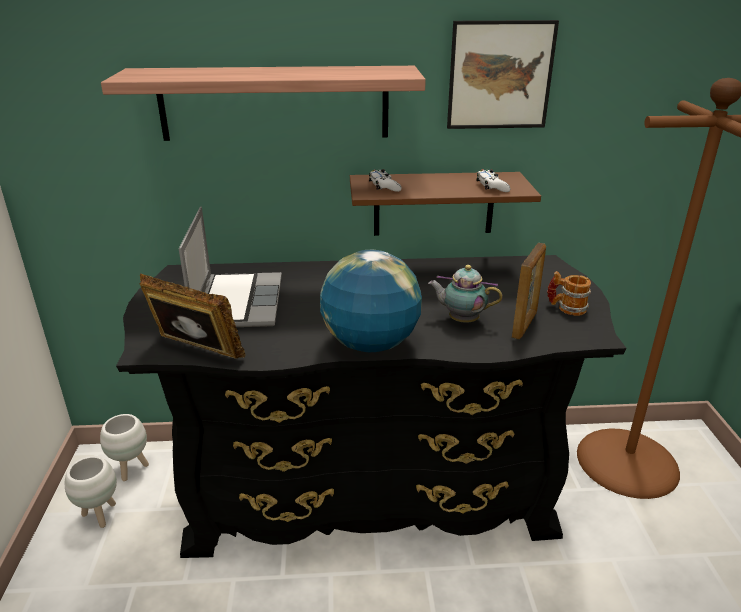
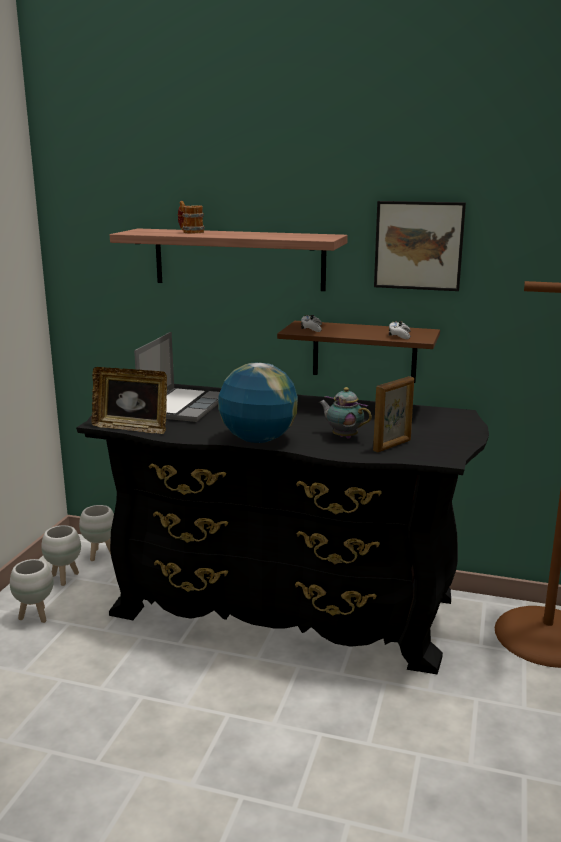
camera: 20 degrees right, 10 degrees down
(87, 586) = (36, 616): none -> white planter
(195, 353) = (131, 428): picture frame -> picture frame turned 150 degrees clockwise
(566, 308) = (441, 441): mug -> mug (190, 232)

